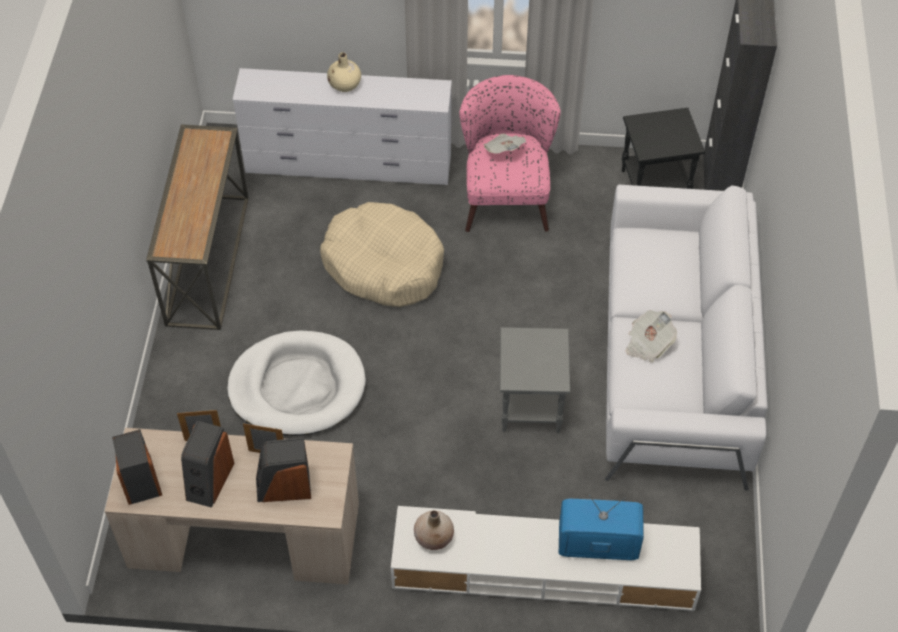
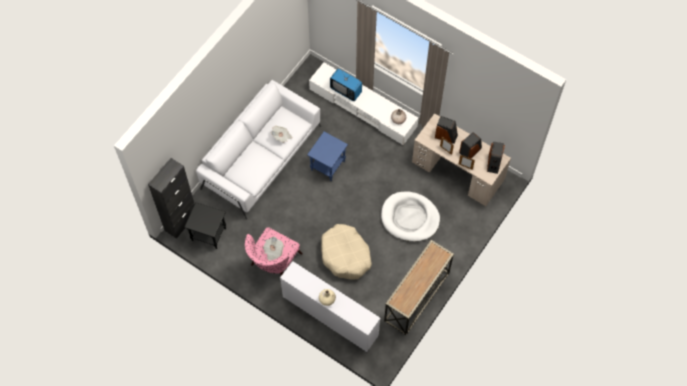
camera: 150 degrees left, 10 degrees up
(532, 407) = (327, 165): grey side table -> blue side table

